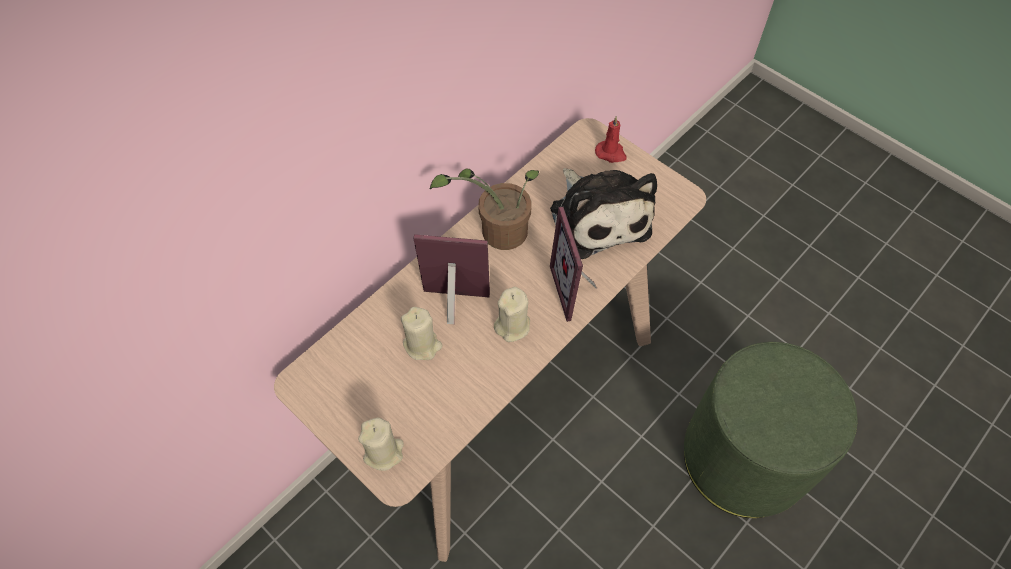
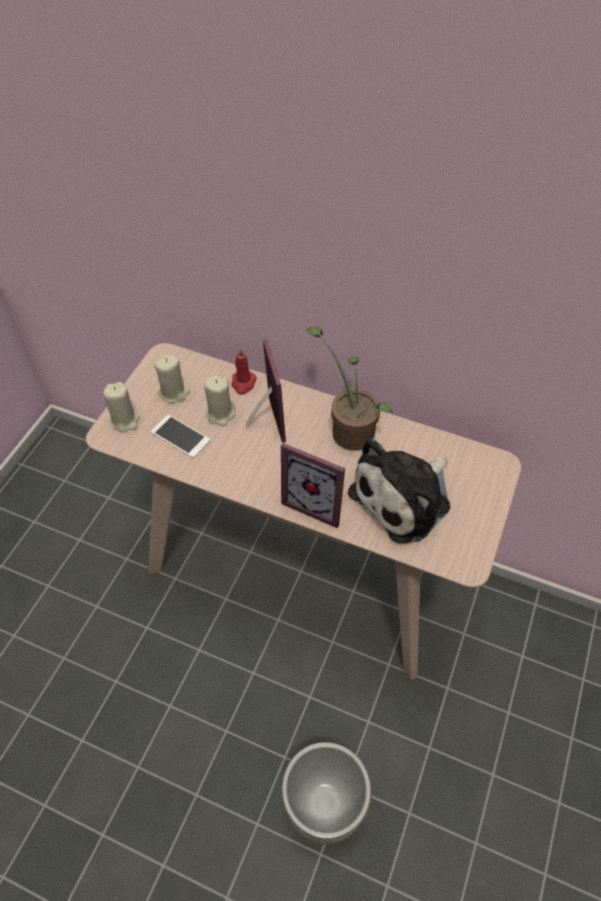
camera: 70 degrees right, 5 degrees down
(436, 395) = (180, 436): none -> phone
(512, 326) = (261, 466): beige candle -> beige candle (174, 393)
(576, 289) = (317, 502): picture frame -> picture frame turned 120 degrees counterclockwise
(611, 153) = (486, 489): red candle -> red candle (243, 383)
(743, 458) = (323, 805): green ottoman -> planter

